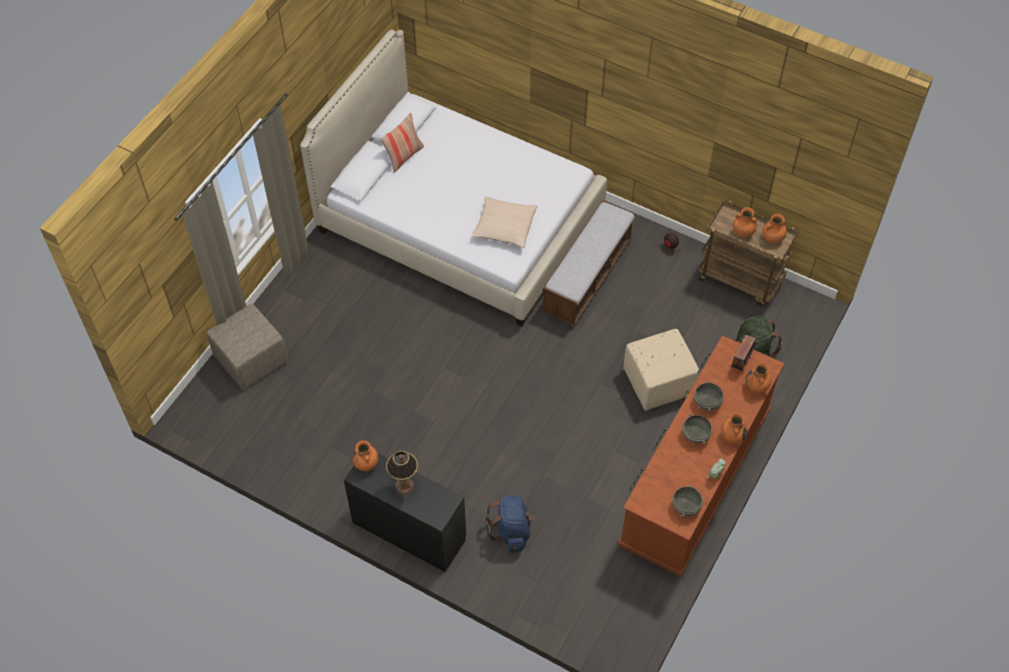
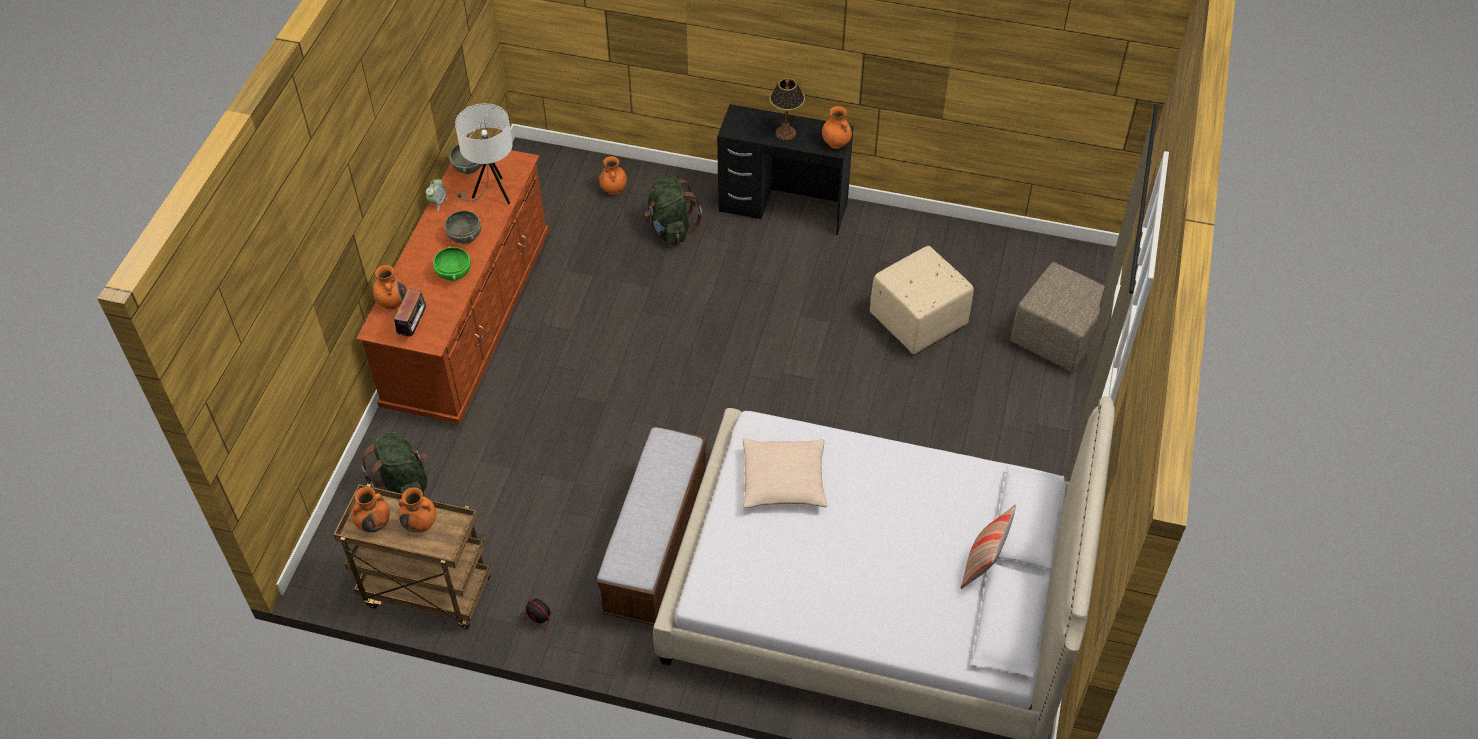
camera: 165 degrees right, 5 degrees down
(511, 531) = (671, 229): blue backpack -> green backpack
(659, 381) = (528, 421): beige ottoman -> beige ottoman (917, 321)
(669, 473) = (492, 194): none -> white table lamp
(707, 402) = (453, 273): grey bowl -> green bowl
(732, 436) = (420, 243): orange vase -> orange vase (613, 189)

